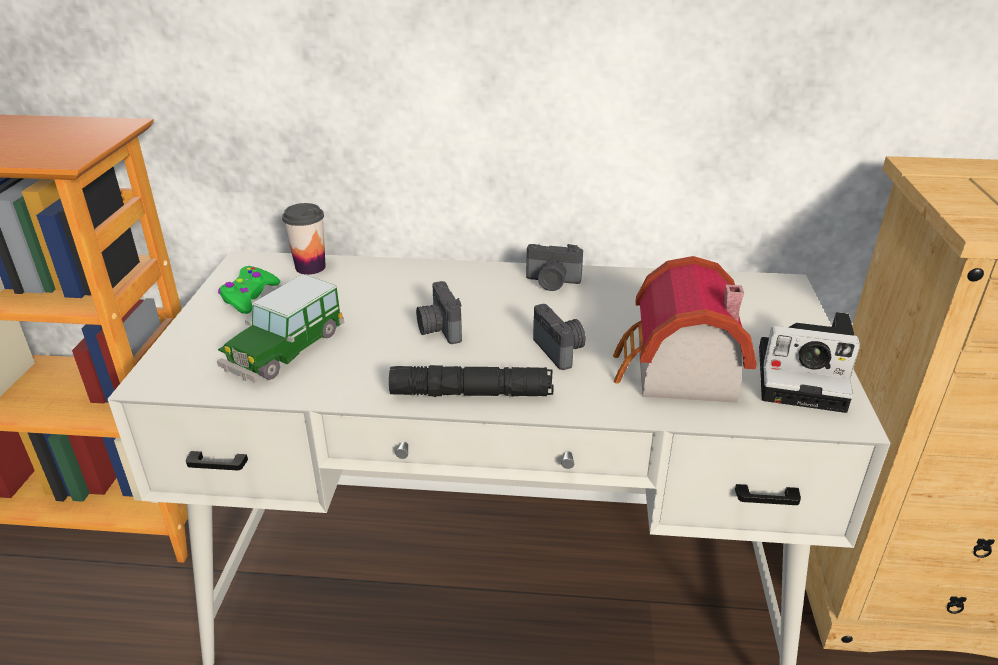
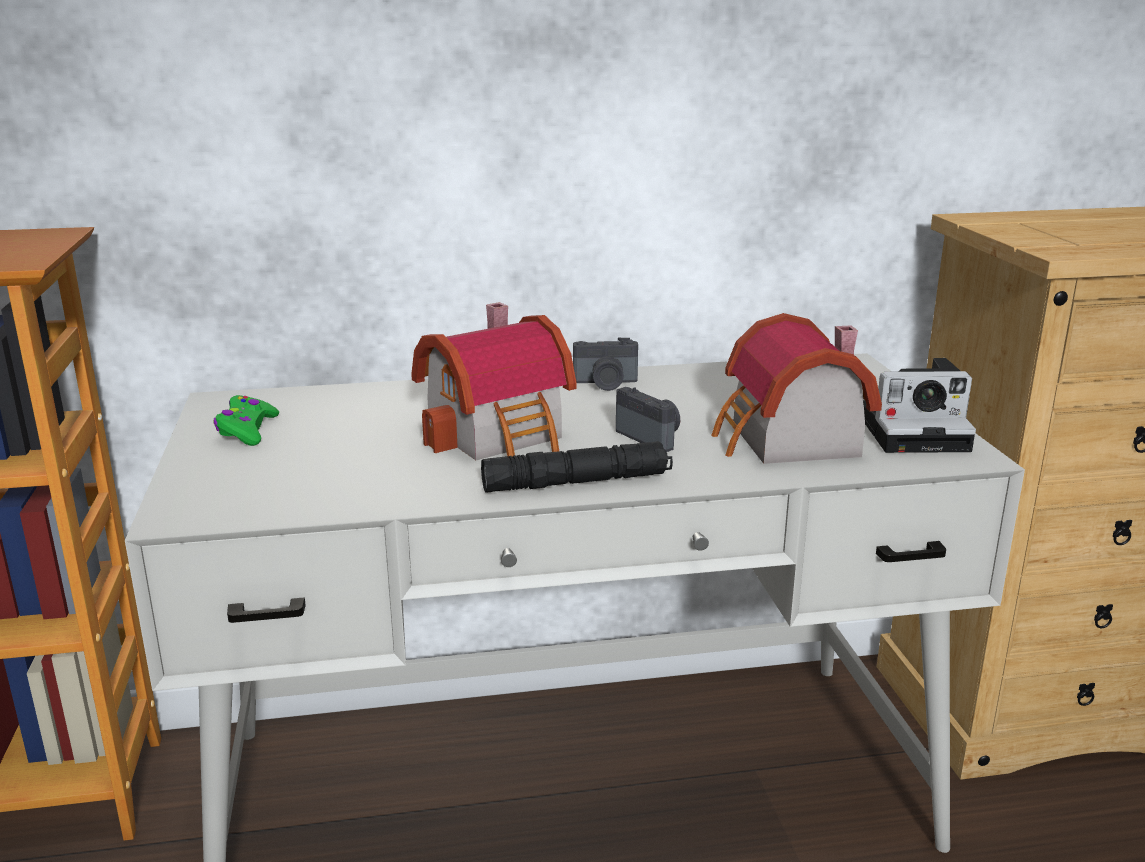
camera: 15 degrees left, 10 degrees down
(284, 350) = (327, 471): toy car -> none
(310, 267) = (307, 397): cup -> none
(438, 329) = (502, 435): camera -> toy house

